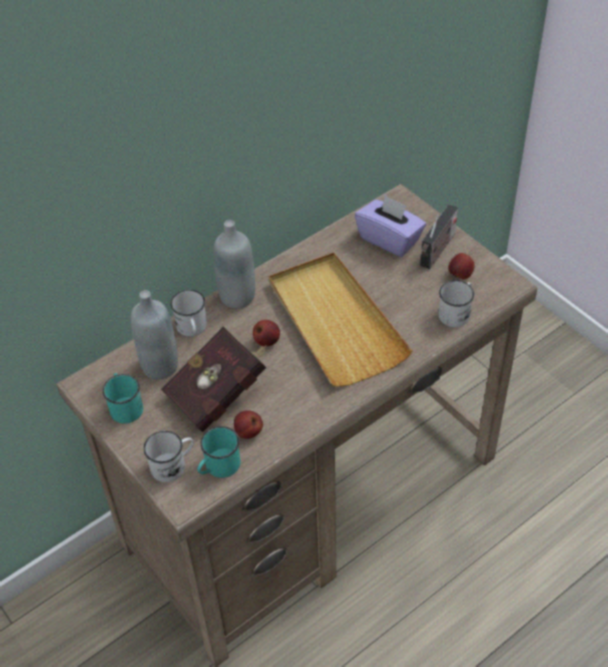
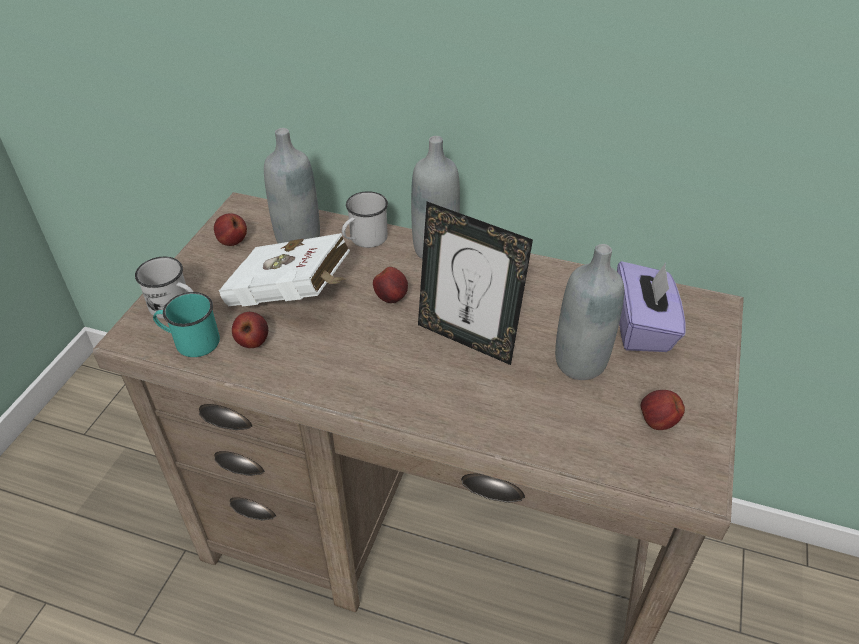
camera: 55 degrees right, 5 degrees down
(125, 406) = (232, 242): turquoise mug -> apple
(220, 393) = (293, 297): red book -> white book
(335, 322) = (467, 339): beige tray -> picture frame
(395, 282) = (580, 363): none -> grey bottle
(437, 251) = (672, 380): radio -> none
(456, 312) = (589, 448): white mug -> none

